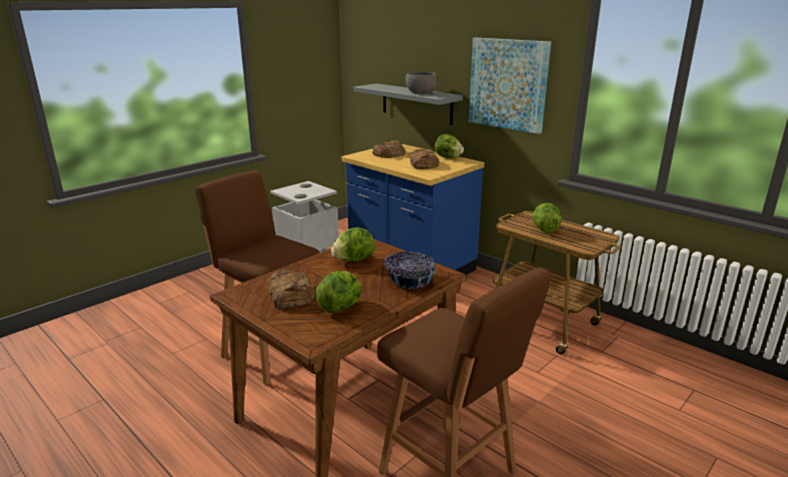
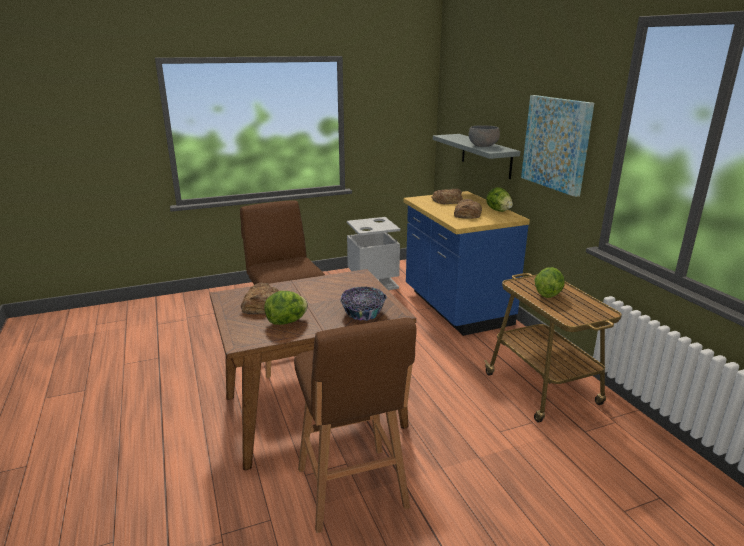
camera: 25 degrees right, 0 degrees up
(353, 260) = (335, 287): lettuce -> none

